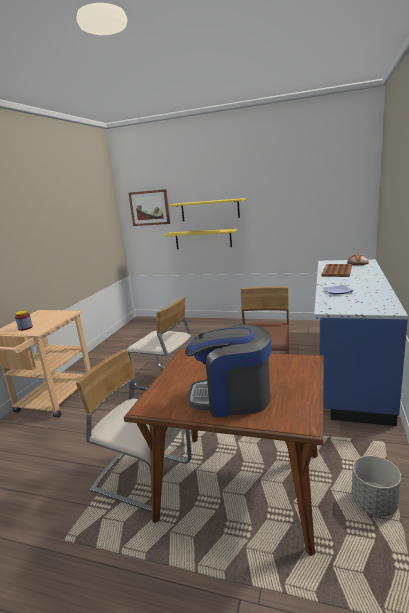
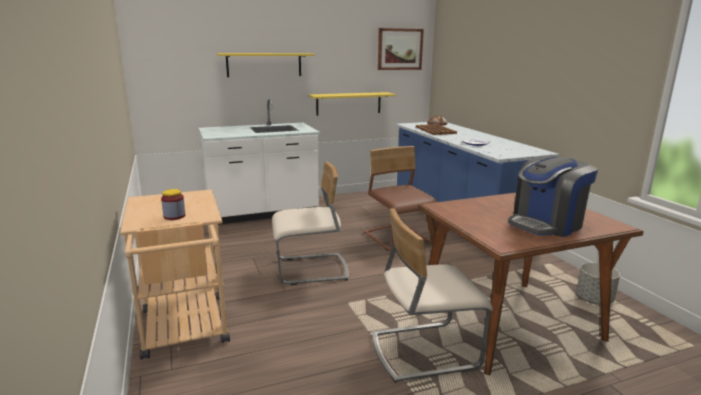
camera: 40 degrees left, 0 degrees up
(149, 208) = (176, 56): picture -> picture (400, 49)
(200, 327) = (262, 213): none -> white counter
(203, 239) = (254, 101): yellow shelf -> yellow shelf (348, 103)

